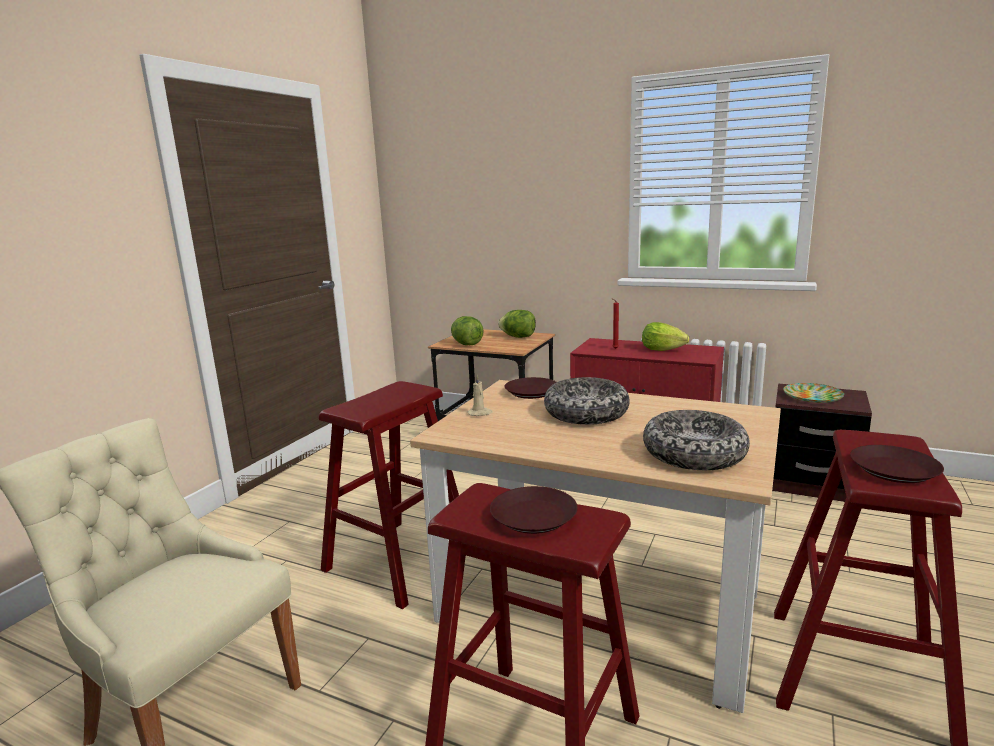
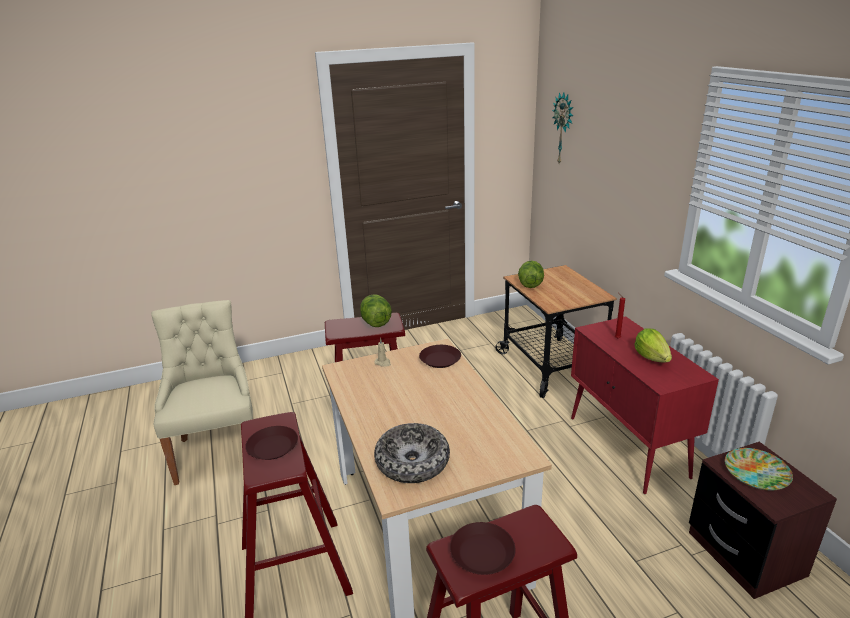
camera: 45 degrees right, 10 degrees up
(432, 183) = (564, 129): none -> wall clock
(518, 337) = (580, 291): lettuce -> lettuce (375, 323)
(586, 413) = (430, 395): bowl -> none

